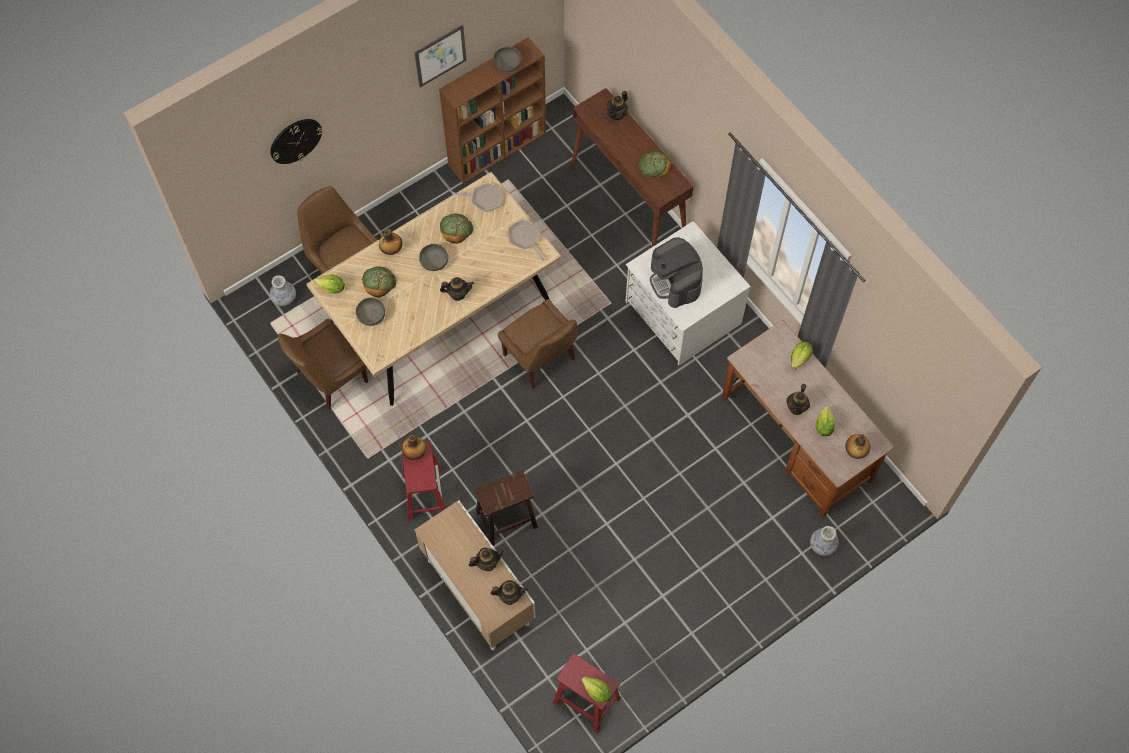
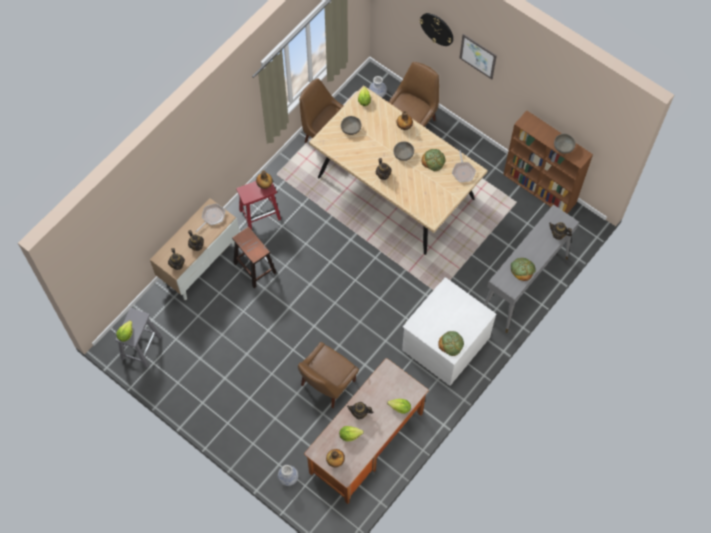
camera: 75 degrees right, 0 degrees up
(378, 282) = (377, 126): bread -> bread (451, 343)
(440, 55) = (536, 93): picture -> picture (478, 56)
(525, 239) = (440, 205): frying pan -> frying pan (212, 217)
(541, 359) = (379, 259): brown chair -> brown chair (326, 384)
(585, 700) = (141, 347): red stool -> grey stool
(628, 205) = (523, 286): brown console table -> grey console table
(675, 281) = (441, 313): coffee machine -> none

